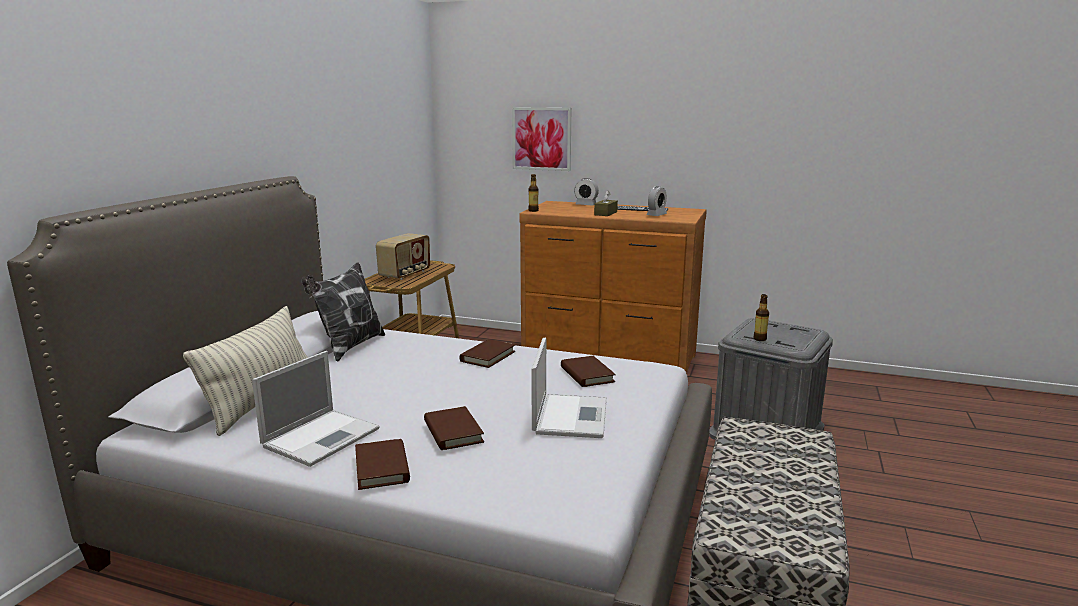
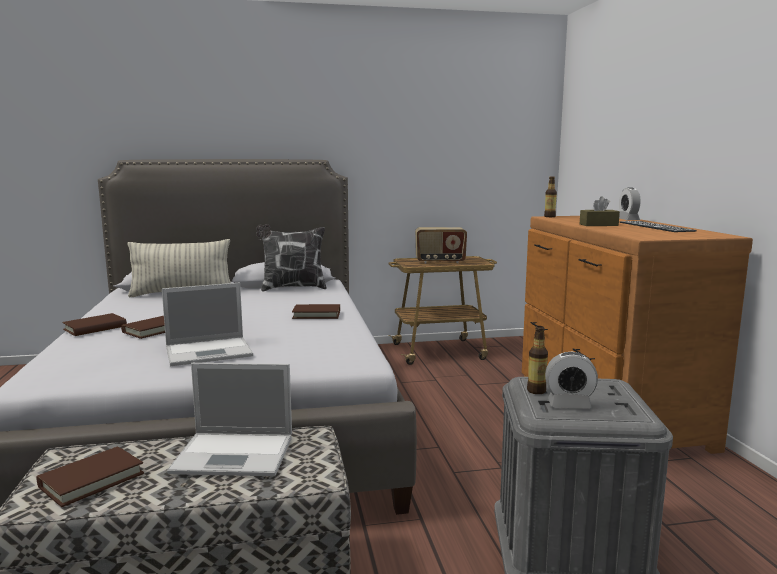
camera: 60 degrees right, 5 degrees down
(322, 437) = (135, 311): laptop -> laptop (236, 454)
(541, 139) = (621, 144): picture -> none
(587, 374) = (311, 343): brown book -> brown book (91, 480)
(656, 215) = (643, 232): alarm clock -> alarm clock (569, 404)

